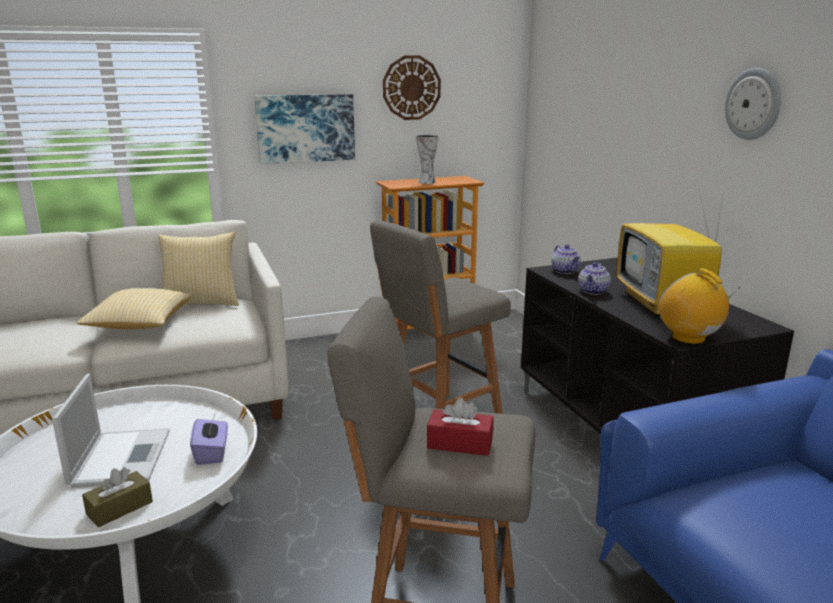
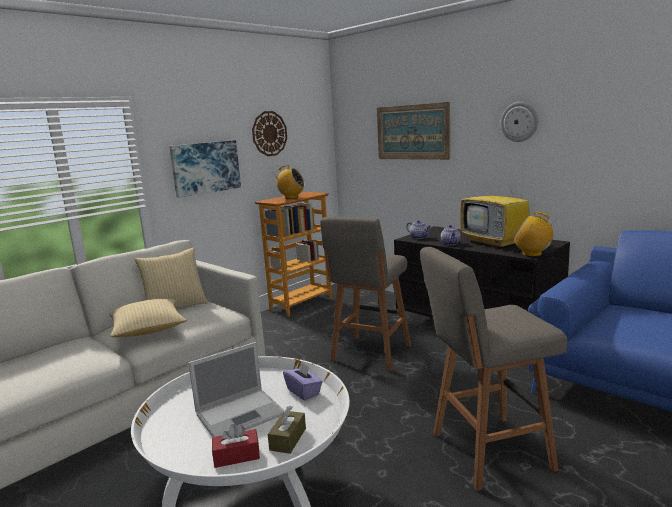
camera: 25 degrees left, 5 degrees down
(121, 457) = (241, 413): laptop -> laptop turned 90 degrees clockwise
(426, 182) = (291, 197): vase -> radio
(460, 443) = (507, 322): red tissue box -> red tissue box (236, 456)
(612, 103) = (412, 132): none -> picture

